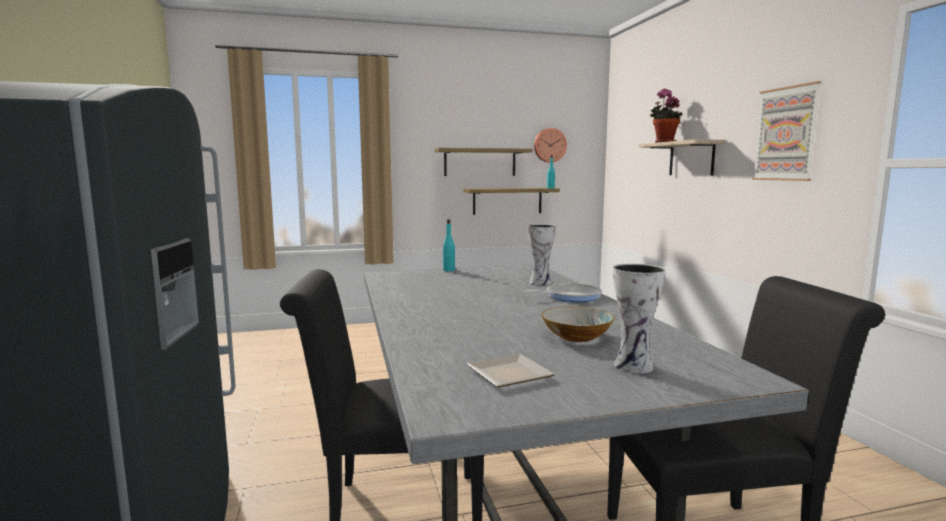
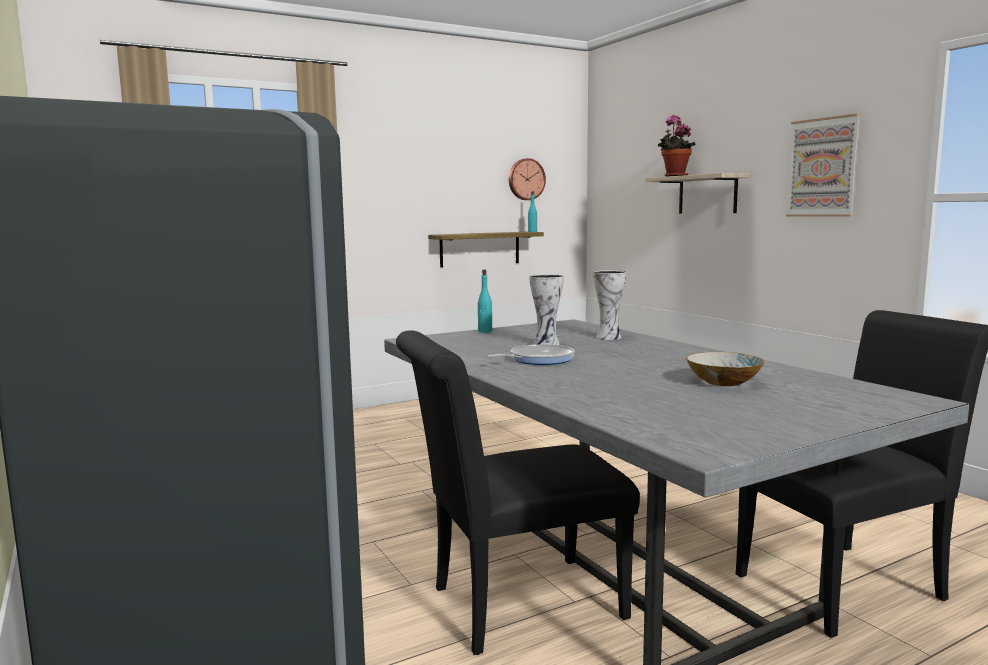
camera: 15 degrees left, 0 degrees up
(480, 162) = (446, 201): shelf -> none
(512, 375) = (715, 417): plate -> none
(570, 296) = (660, 348): frying pan -> frying pan (538, 359)
(635, 366) = (812, 400): vase -> vase (548, 344)

